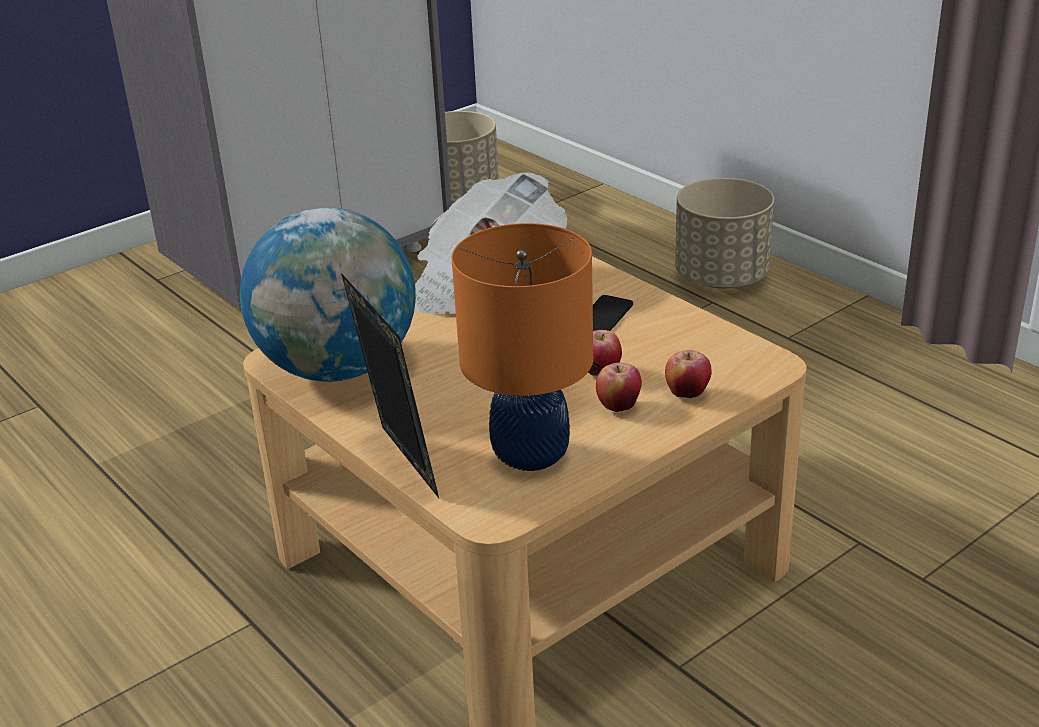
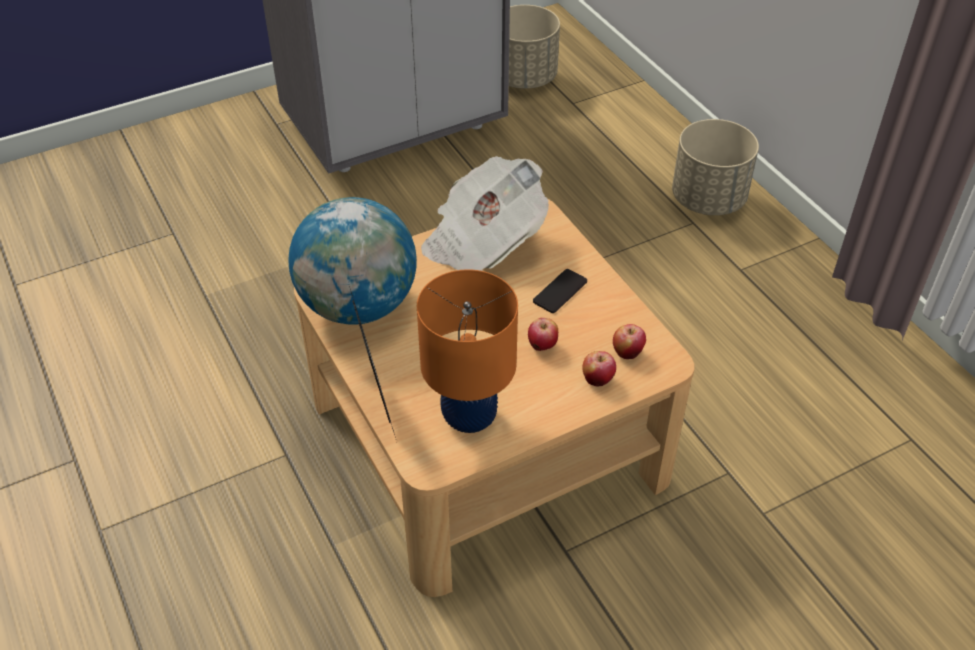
camera: 10 degrees right, 15 degrees up
(618, 406) = (544, 382): apple -> apple (627, 353)

